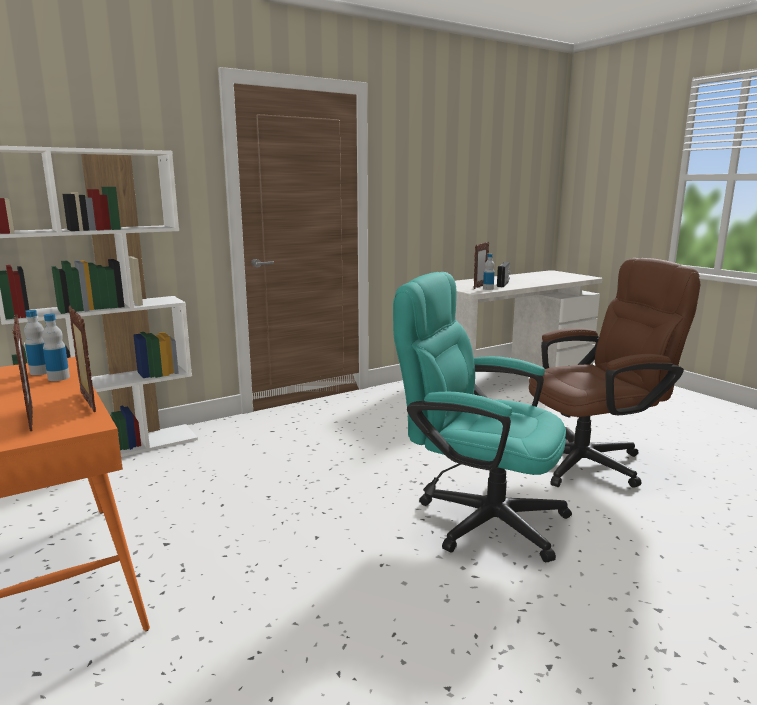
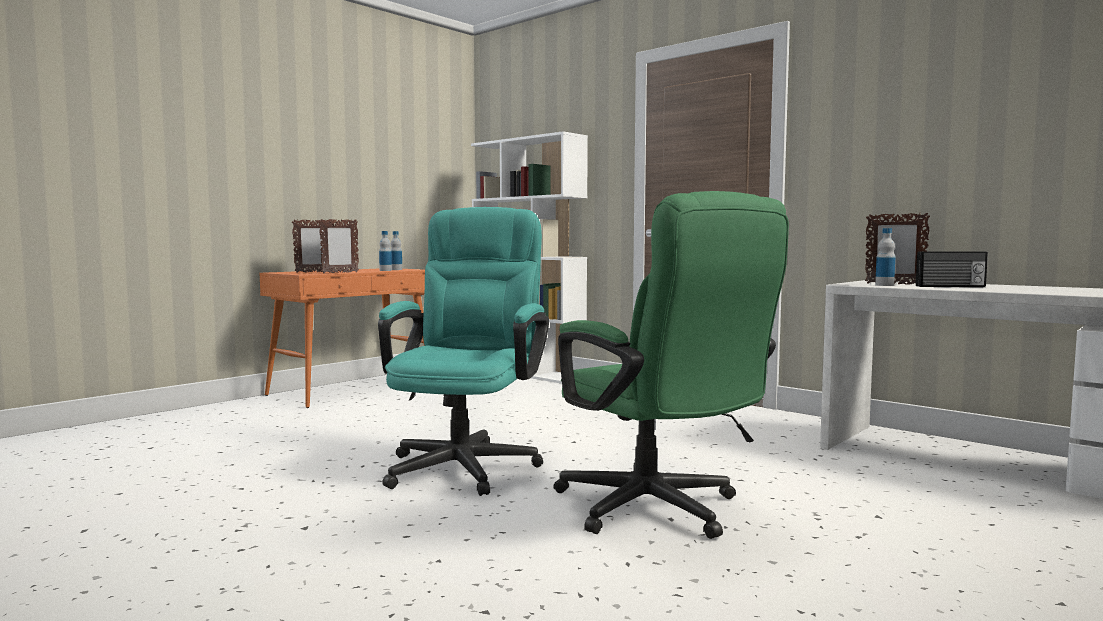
camera: 75 degrees right, 10 degrees down
(592, 461) = (659, 511): brown office chair -> green office chair

